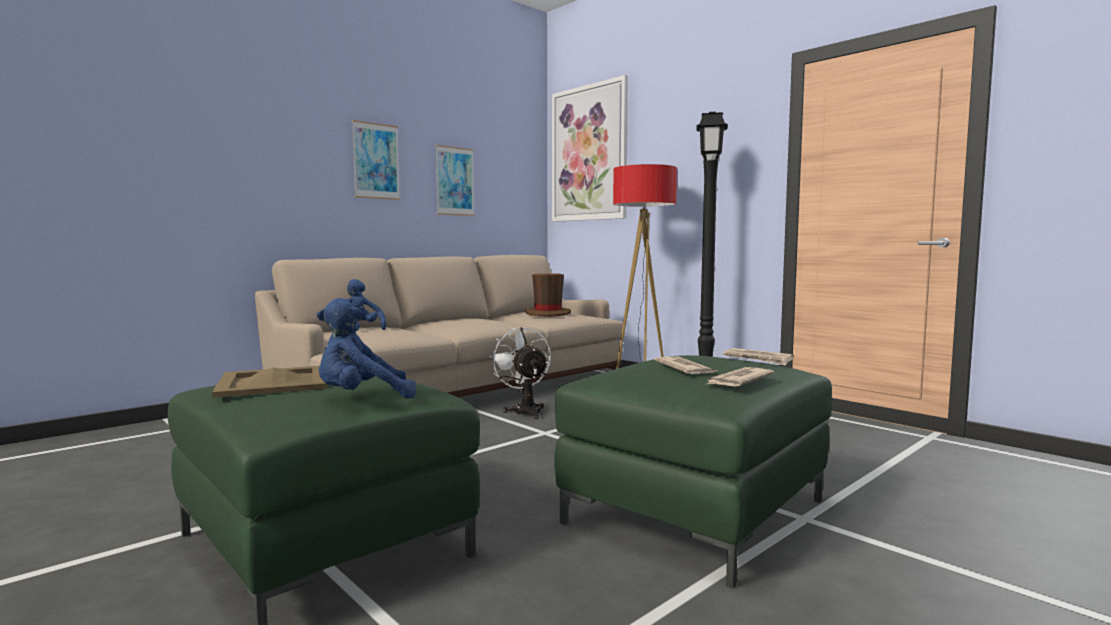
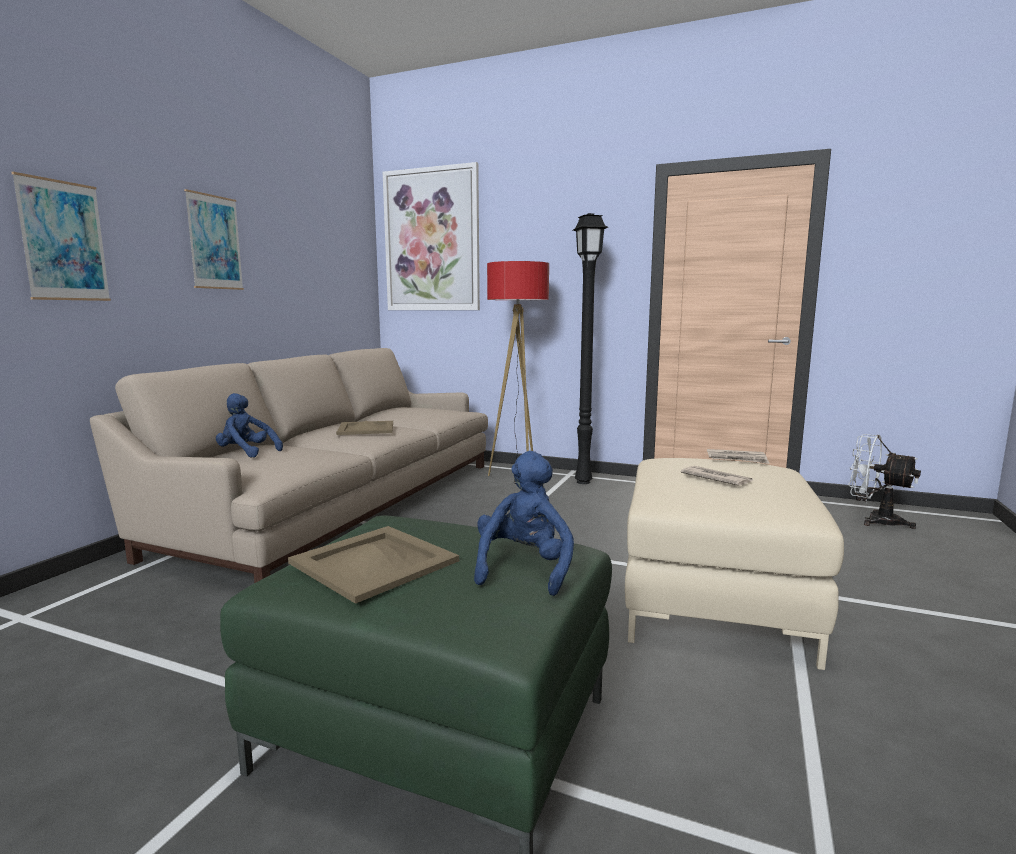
camera: 25 degrees left, 5 degrees up
(362, 398) = (524, 568): blue plush toy -> blue plush toy turned 150 degrees clockwise
(454, 181) = (296, 267): picture -> picture (63, 241)
(477, 321) = (365, 428): none -> beige tray
(524, 410) = (441, 519): white fan -> white fan (874, 520)
(548, 314) = (417, 412): brown hat -> none
(696, 512) = (715, 602): green ottoman -> beige ottoman
(738, 381) = (780, 488): newspaper -> none

